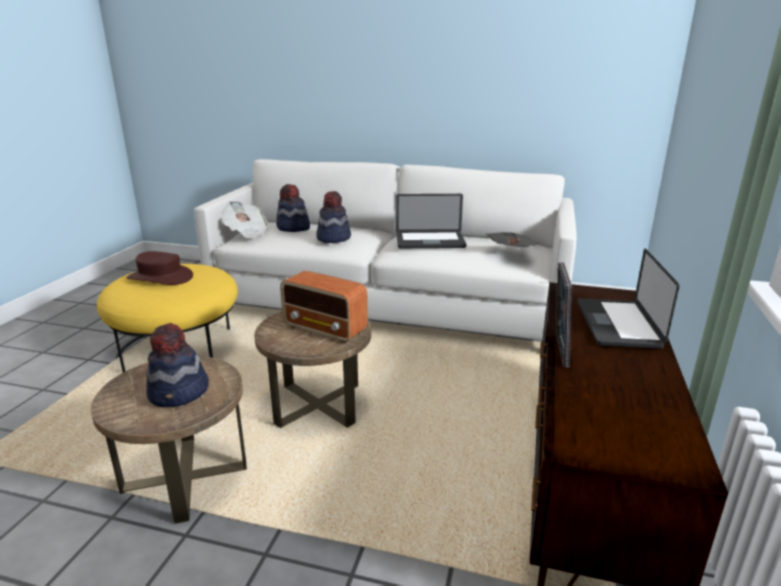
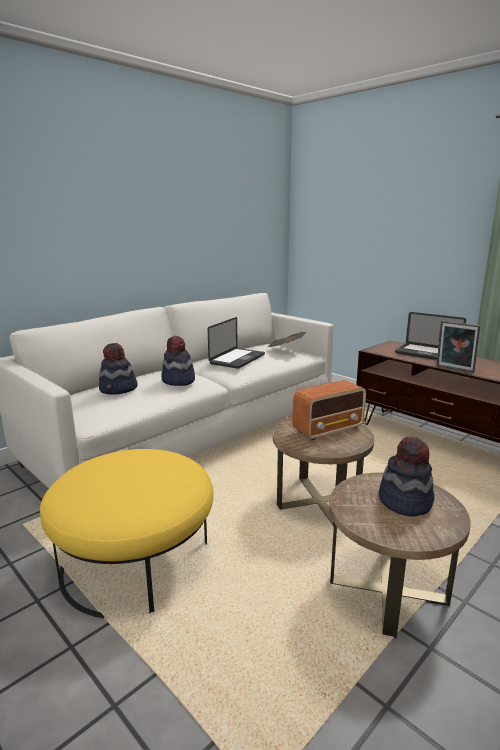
camera: 60 degrees left, 5 degrees down
(160, 277) = (116, 480): brown hat -> none
(246, 232) = (83, 409): newspaper -> none

